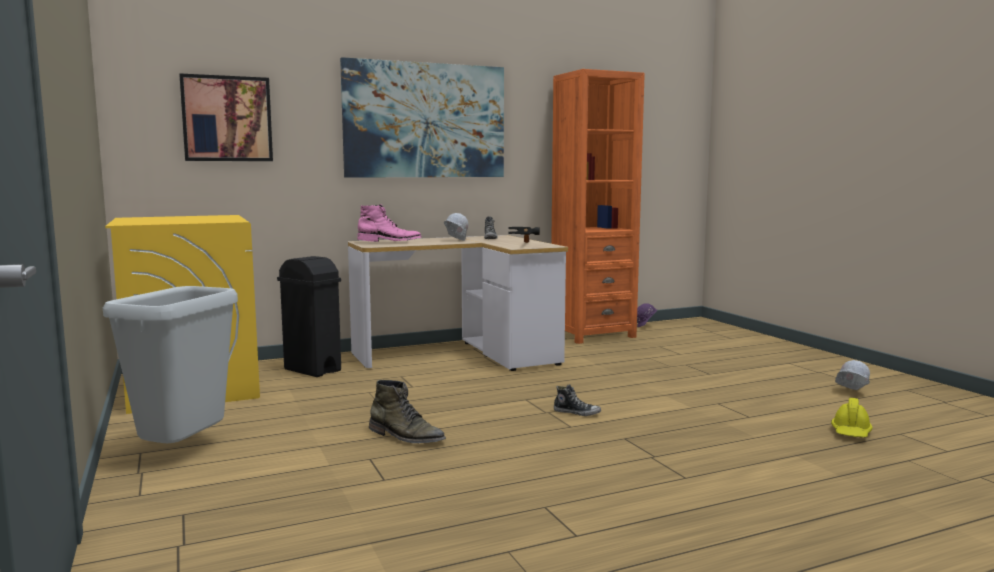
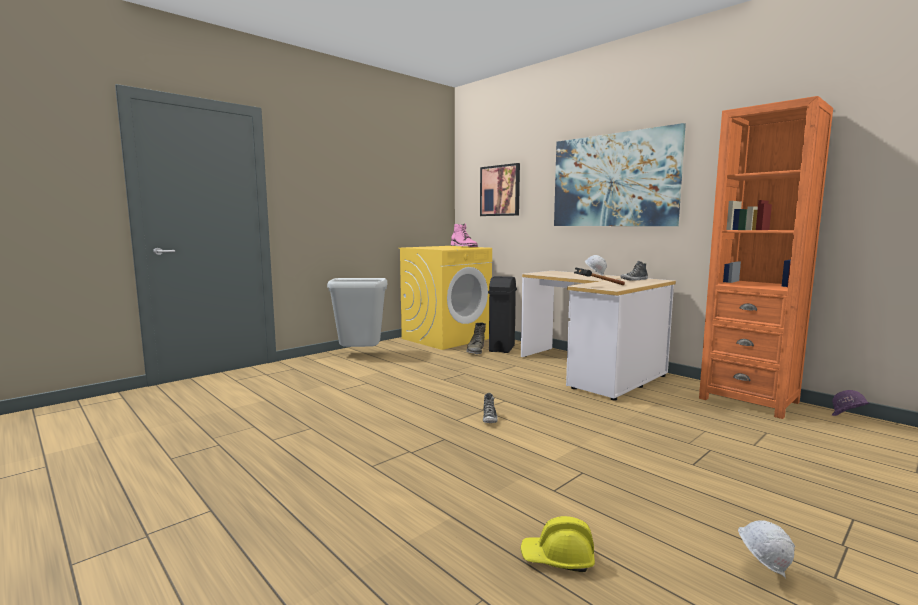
camera: 70 degrees right, 0 degrees up
(390, 242) = (561, 273): pink boot -> pink boot (463, 247)
(406, 437) = (404, 384): green boot -> green boot (475, 350)

